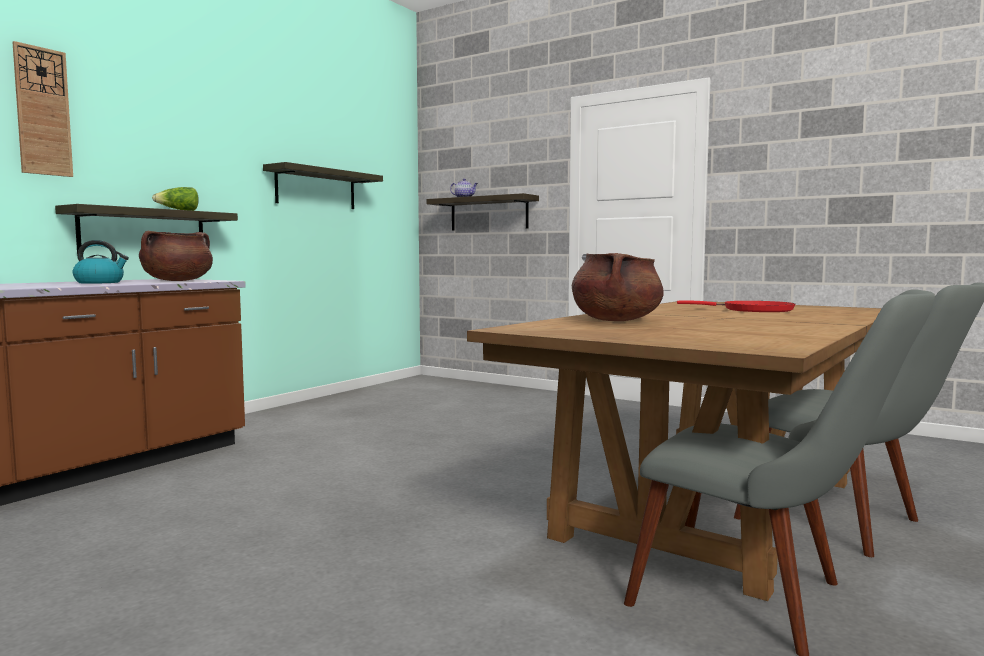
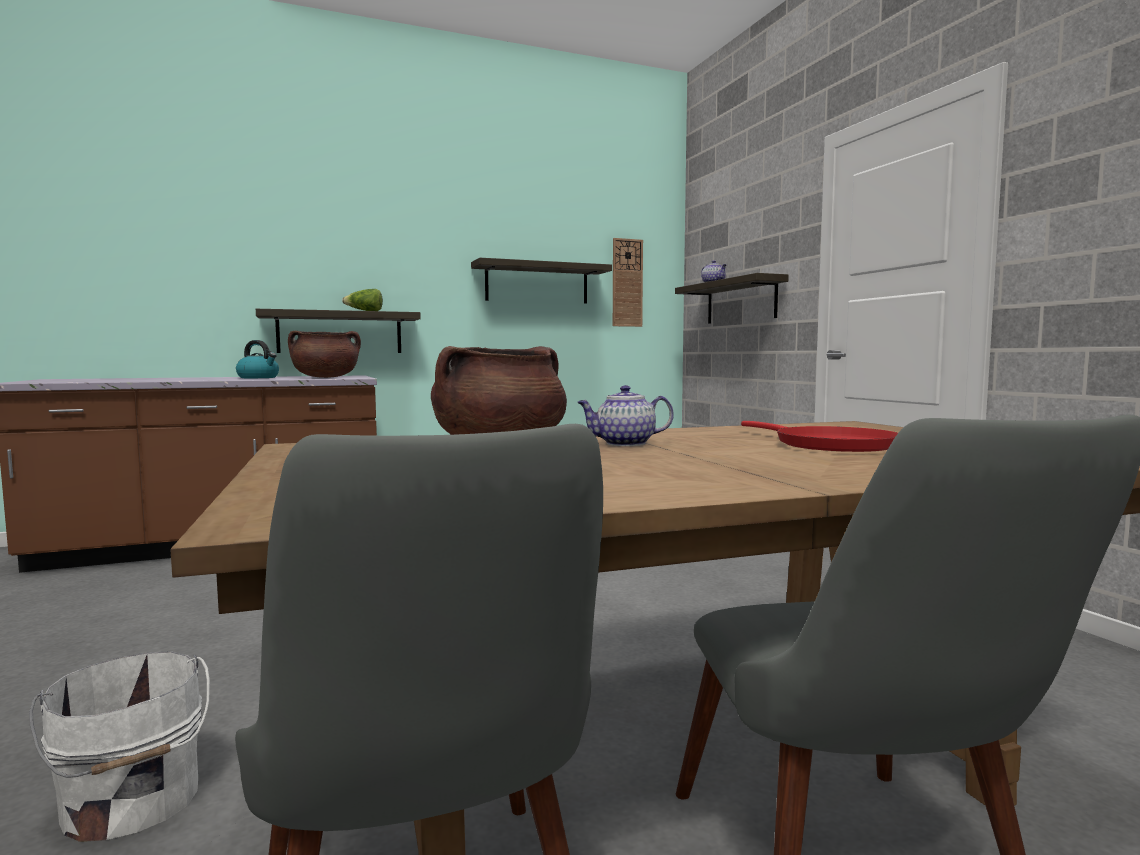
camera: 35 degrees right, 0 degrees up
(43, 111) = (249, 231): wall clock -> wall clock (627, 283)
(475, 616) = (131, 803): none -> white bucket
(668, 316) = (624, 444): none -> teapot

